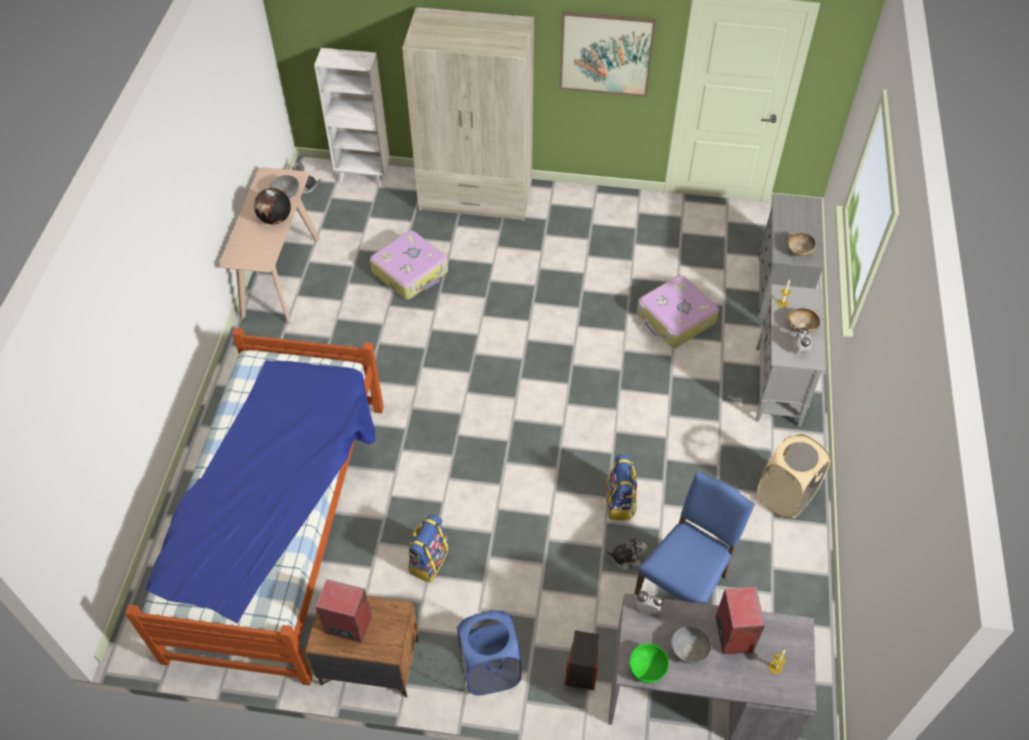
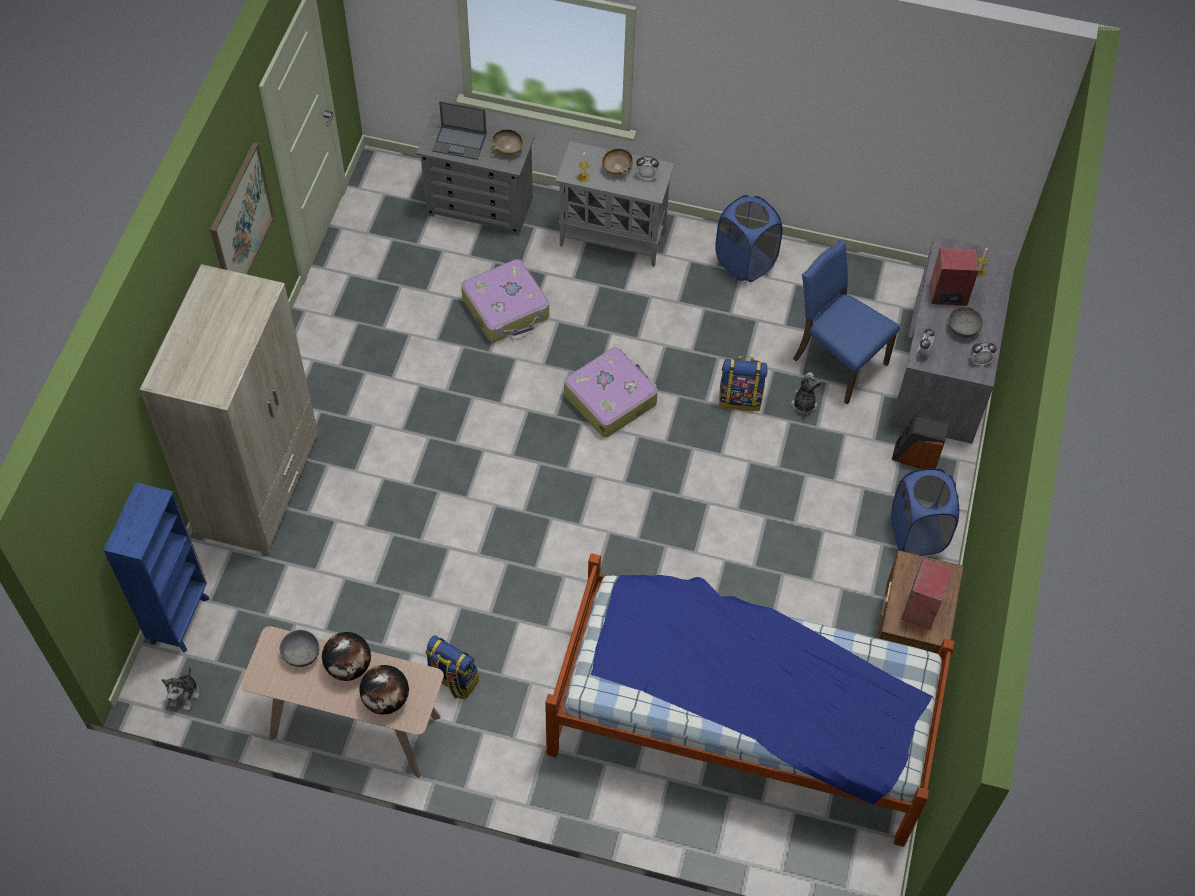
camera: 85 degrees left, 5 degrees up
(248, 242) = (386, 699): none -> globe
(363, 175) = (180, 618): white bookcase -> blue bookcase
(411, 272) = (379, 570): suitcase -> suitcase (610, 398)
(428, 561) = (795, 578): backpack -> backpack (452, 680)
(648, 668) = (979, 361): green bowl -> alarm clock
(785, 496) = (745, 262): beige laundry basket -> blue laundry basket
(794, 219) = (460, 142): none -> laptop

